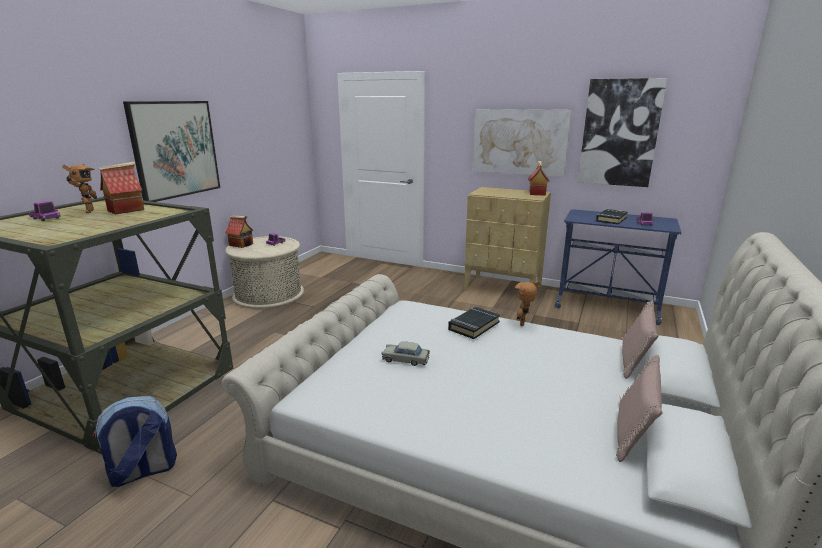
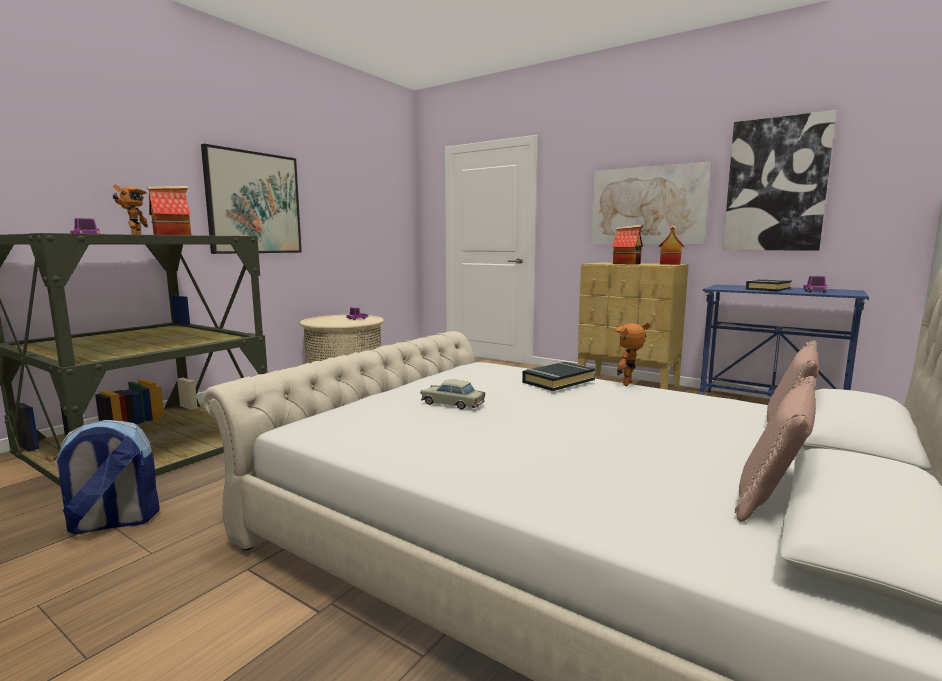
camera: 10 degrees right, 10 degrees down
(241, 244) = (320, 318): toy house -> toy house (627, 264)

